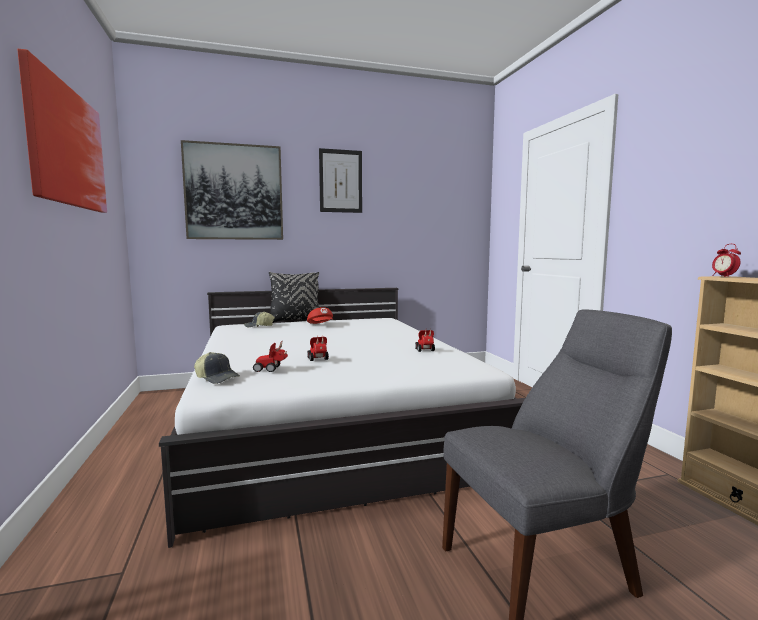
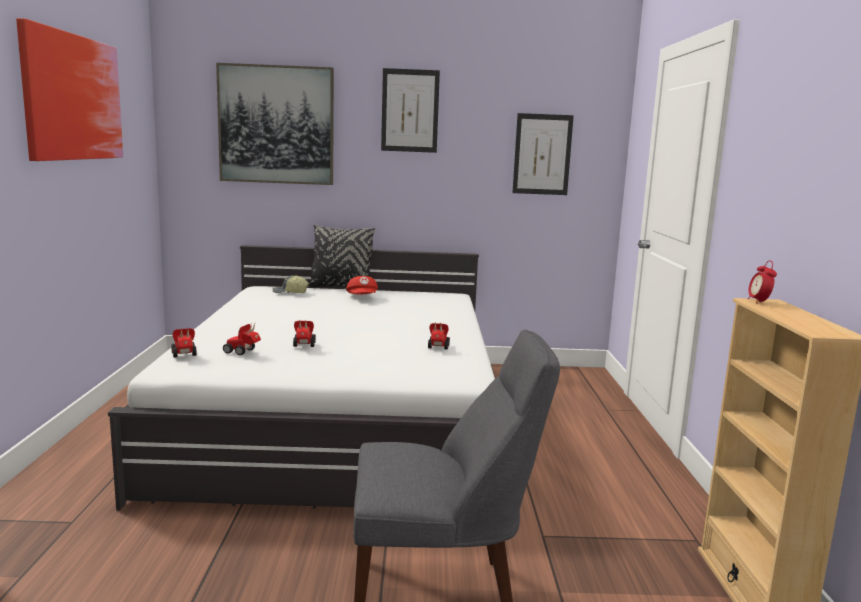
camera: 15 degrees right, 5 degrees up
(217, 378) = (184, 355): cap -> toy car
(436, 213) = (542, 154): none -> picture

